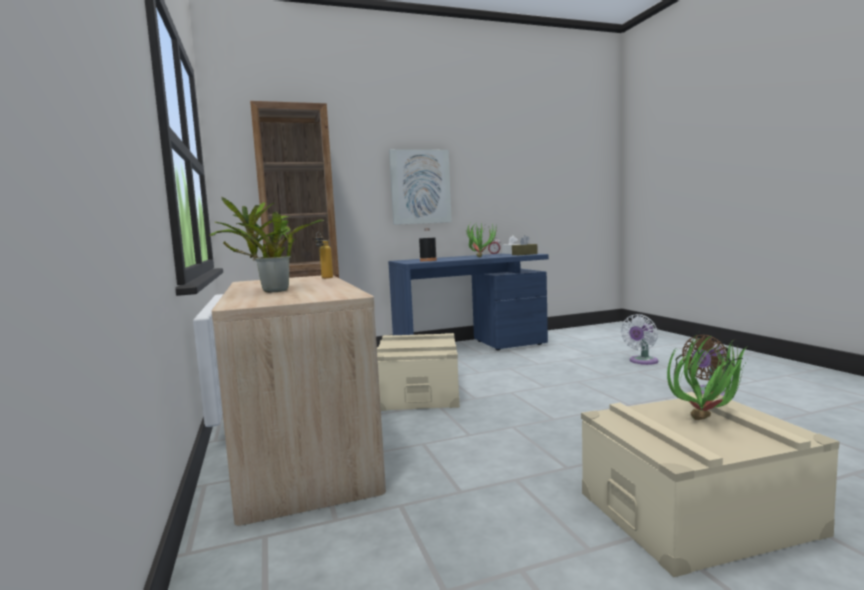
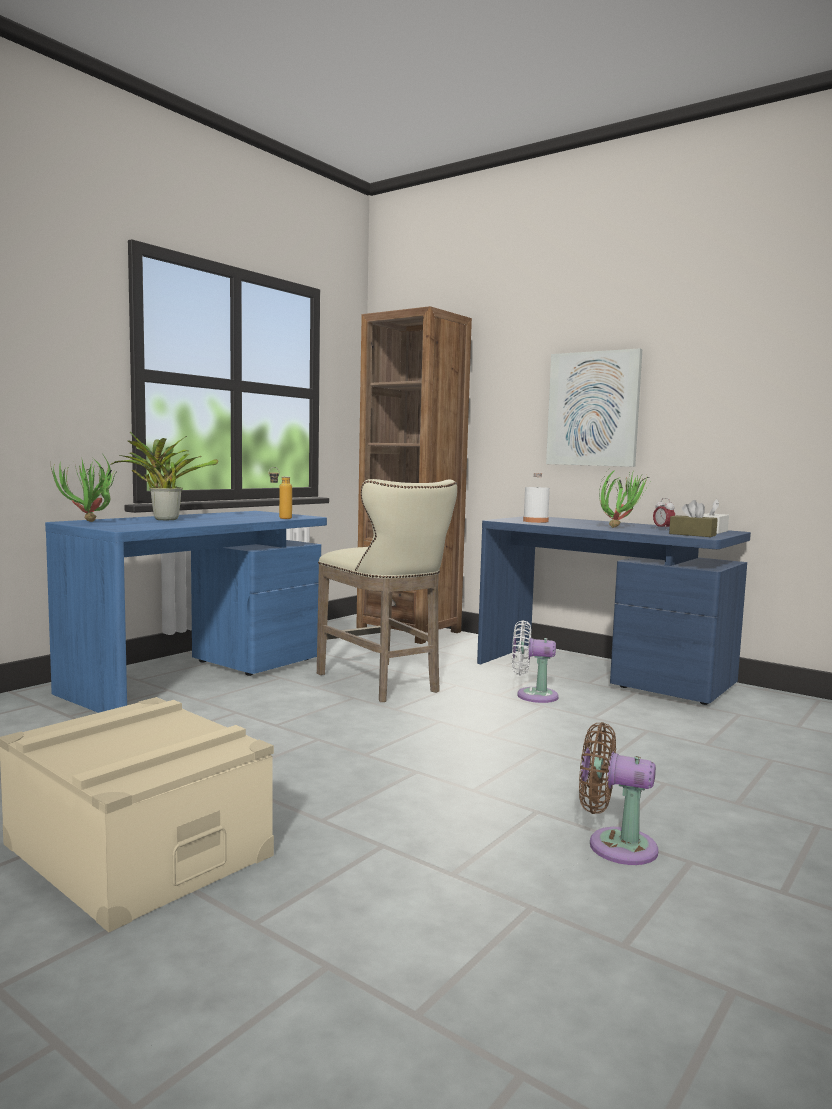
camera: 55 degrees right, 0 degrees up
(301, 445) = (199, 676): beige desk -> blue desk
(419, 392) = (383, 684): beige storage box -> beige stool
(428, 260) = (535, 521): black bottle -> white bottle
(642, 361) = (736, 781): white fan -> white fan (532, 695)
(711, 421) = (153, 745): potted plant -> potted plant (89, 522)

